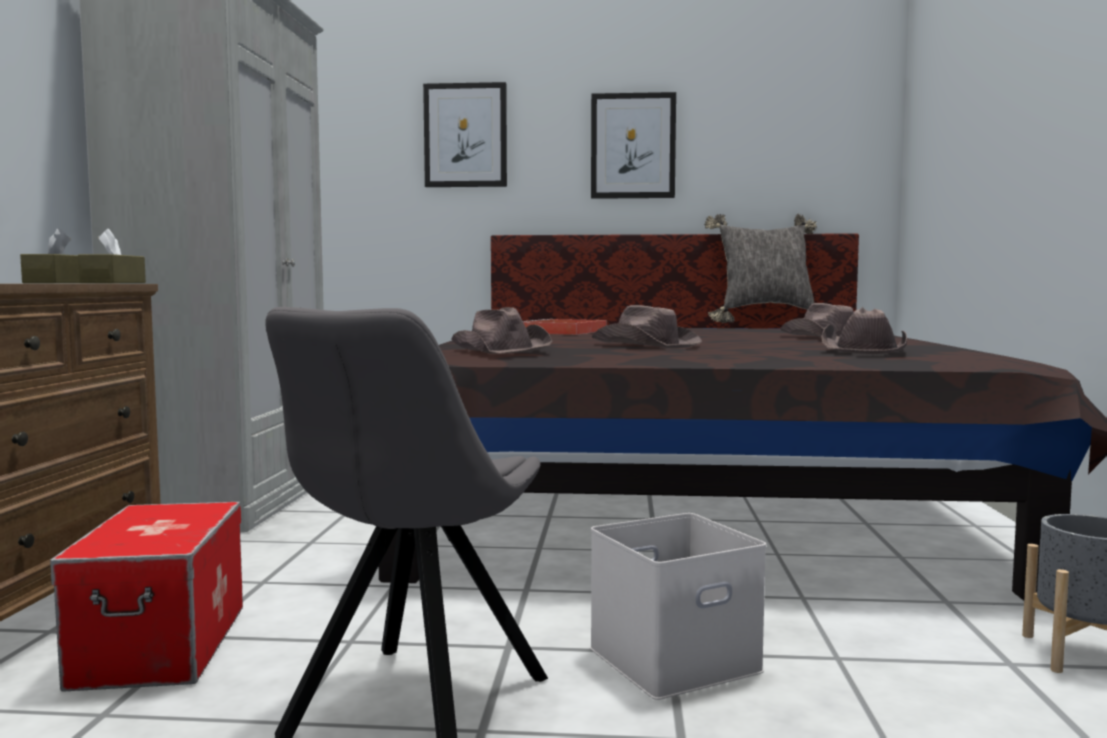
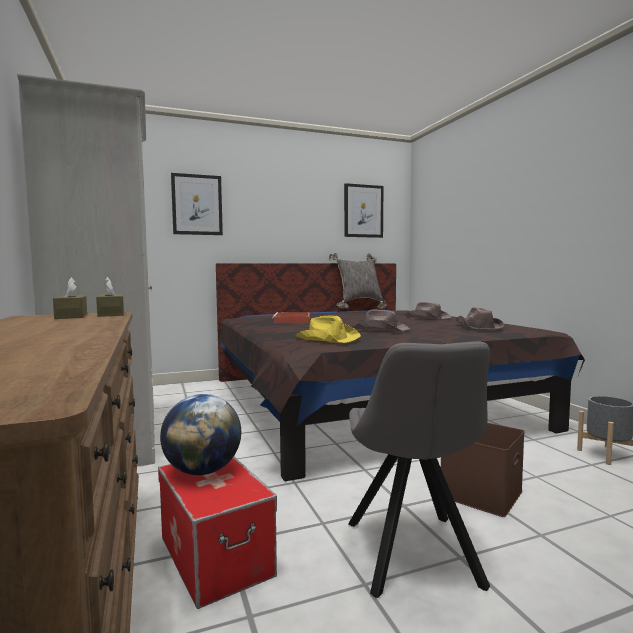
camera: 25 degrees left, 0 degrees up
(164, 516) = (202, 471): none -> globe
(501, 350) = (327, 339): brown hat -> yellow hat
(633, 146) = (290, 216): picture -> picture (363, 211)
(674, 658) = (480, 492): white storage box -> brown storage box

